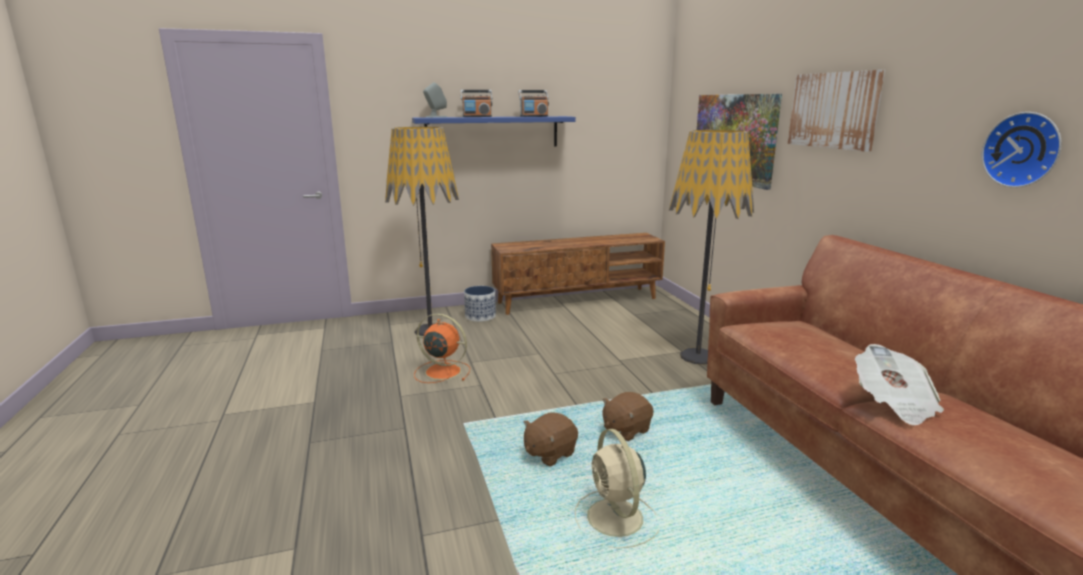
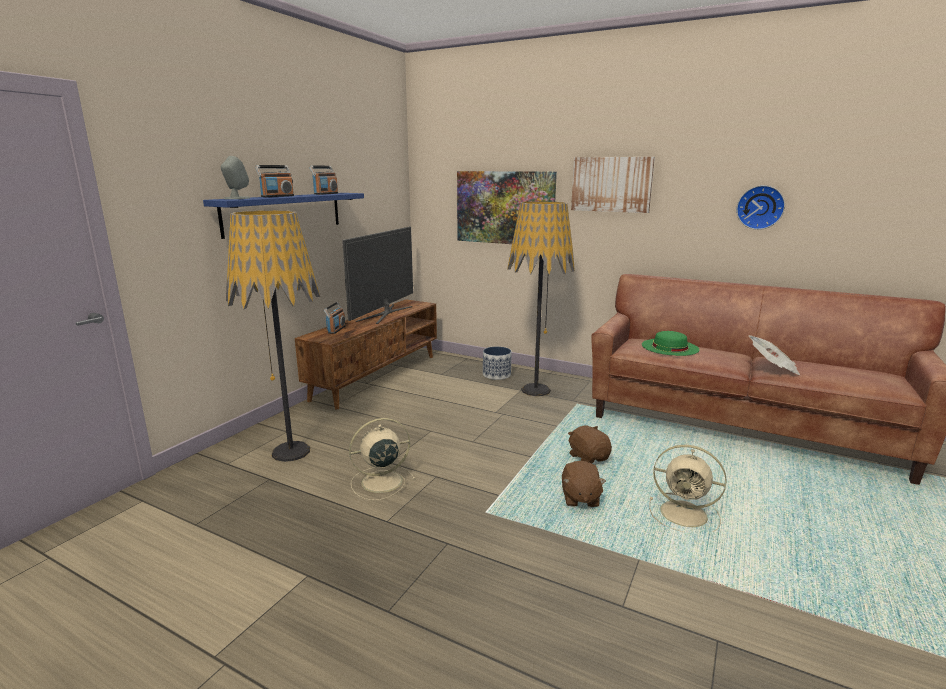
camera: 45 degrees left, 0 degrees up
(441, 371) = (380, 482): orange fan -> beige fan
(480, 316) = (315, 419): planter -> planter (497, 375)
(531, 244) = (336, 329): none -> radio
(597, 240) = (385, 313): none -> television
(625, 429) = (588, 457): brown plush toy -> brown plush toy turned 150 degrees clockwise
(802, 338) = (670, 347): none -> green hat

